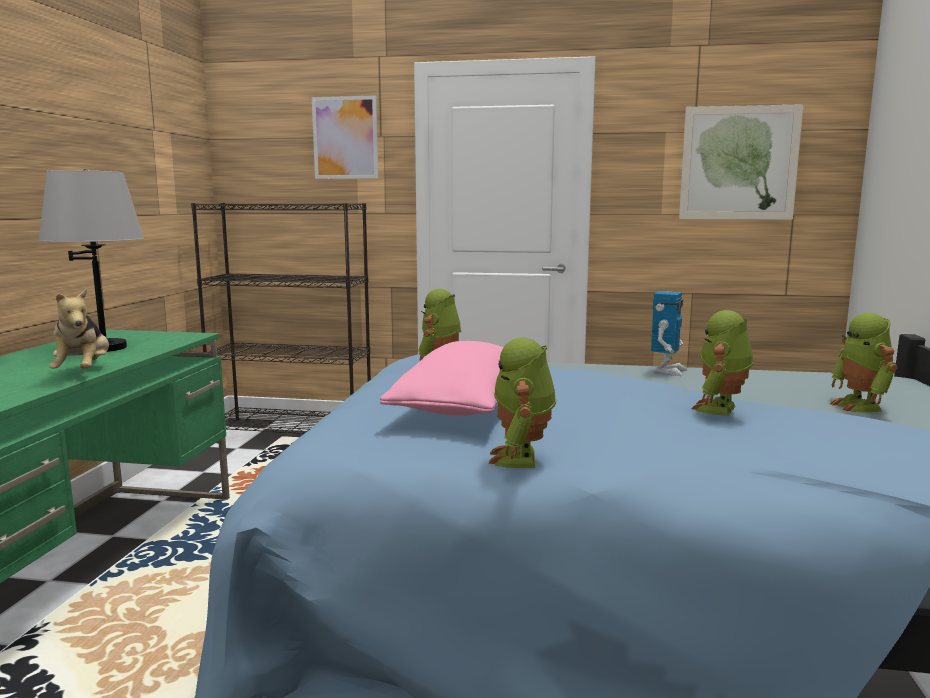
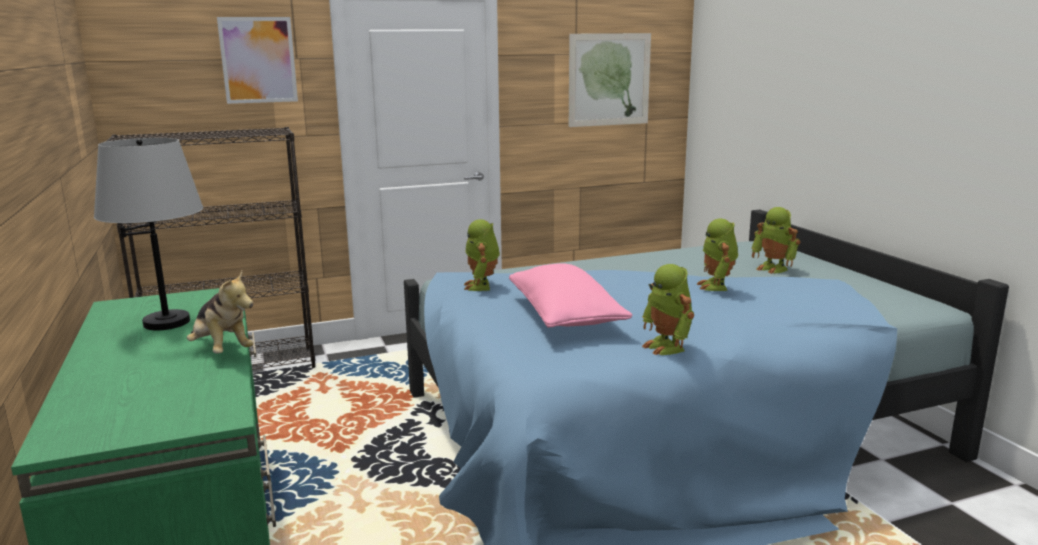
camera: 30 degrees left, 5 degrees up
(667, 371) = (632, 260): toy robot -> none

